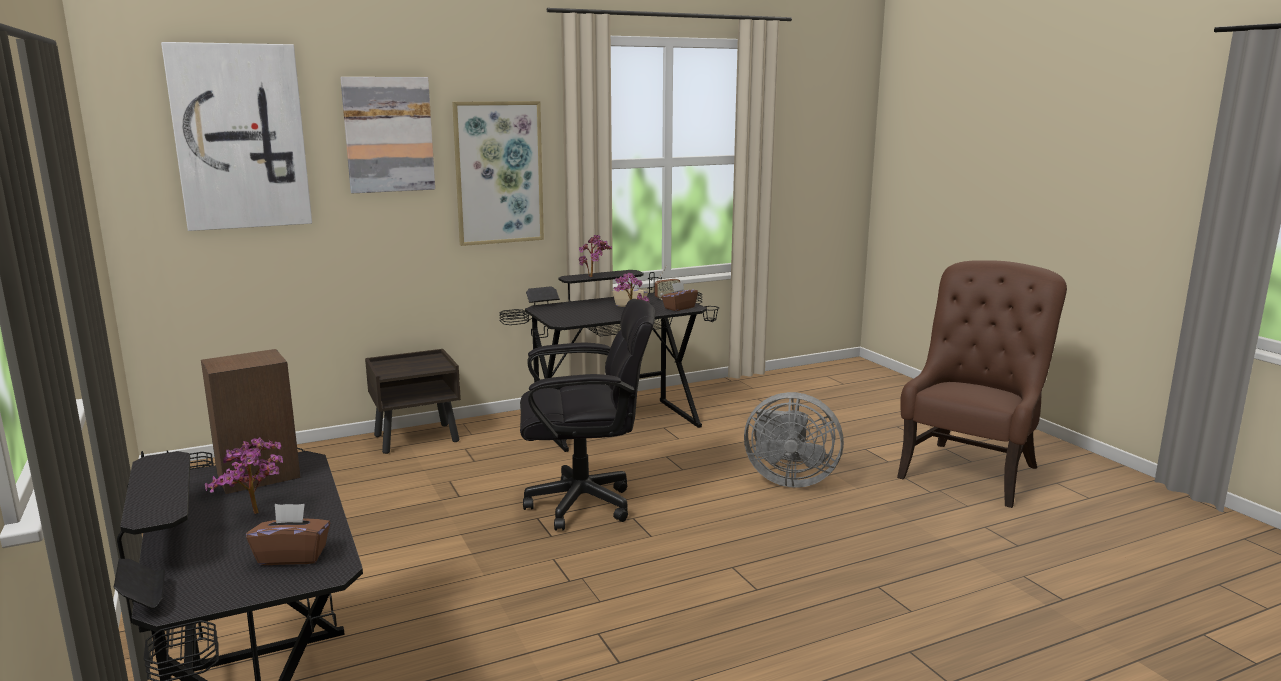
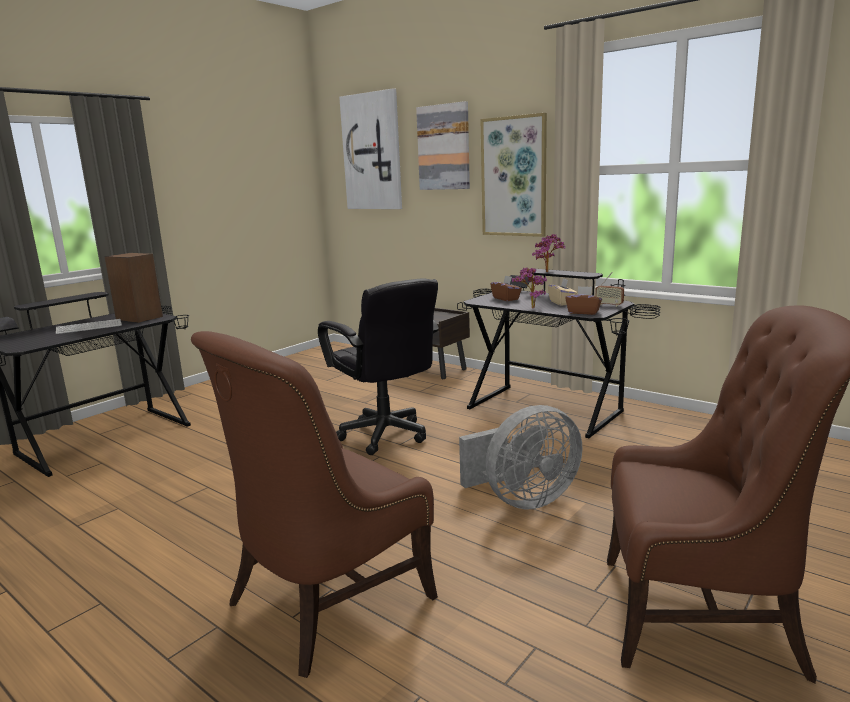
camera: 65 degrees right, 0 degrees up
(257, 515) = (89, 327): potted plant -> keyboard
(292, 556) = (40, 341): brown tissue box -> brown tissue box (506, 299)
(788, 479) = (523, 500): grey fan -> grey fan turned 105 degrees counterclockwise
(894, 591) = (327, 600): none -> brown chair

